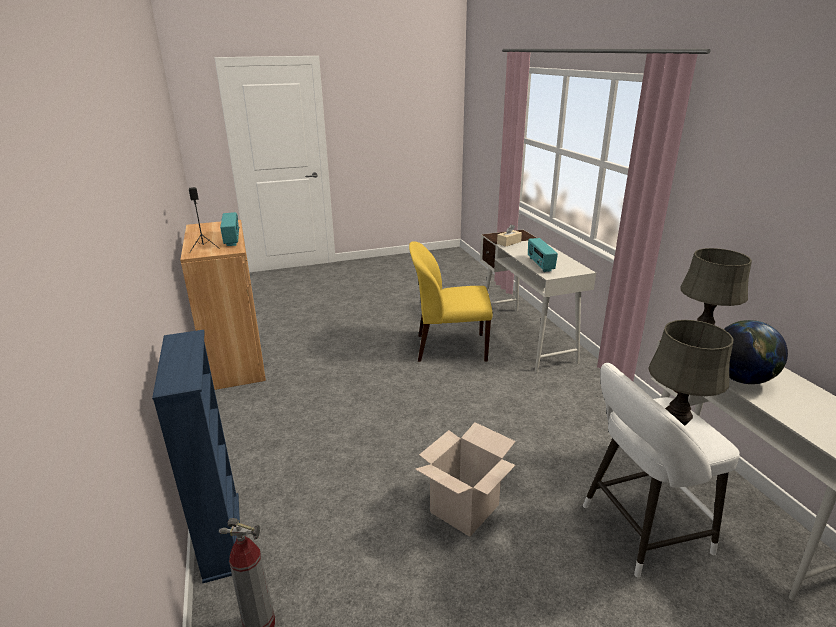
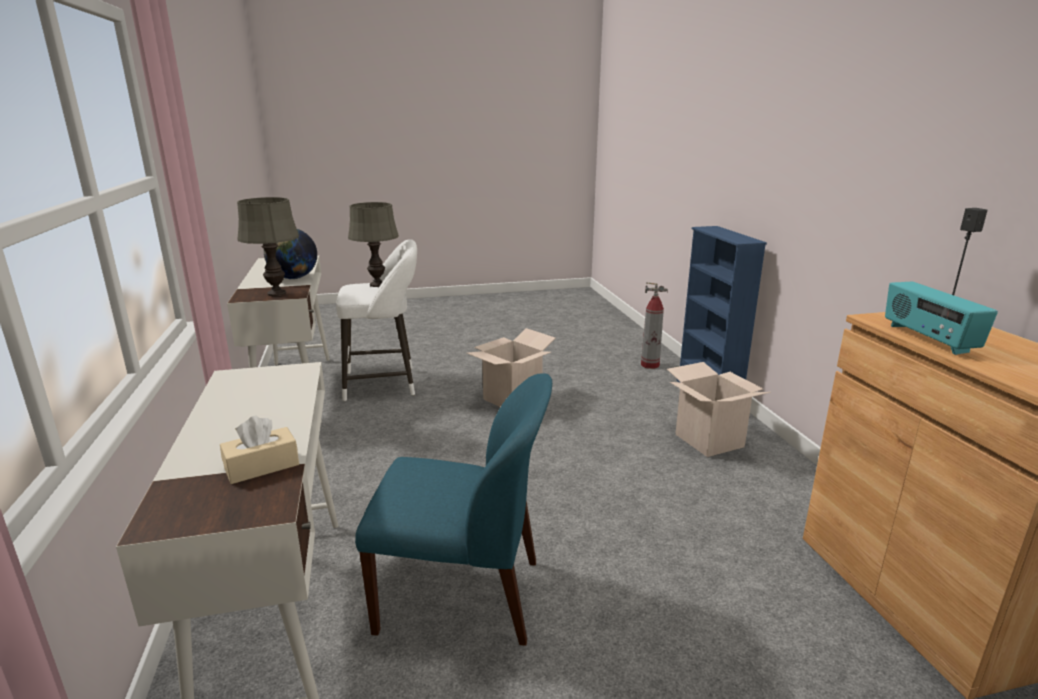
camera: 175 degrees left, 5 degrees down
(270, 456) = (709, 440): none -> cardboard box
(449, 348) = (464, 596): yellow chair -> blue chair
(540, 265) = (288, 390): radio -> none

